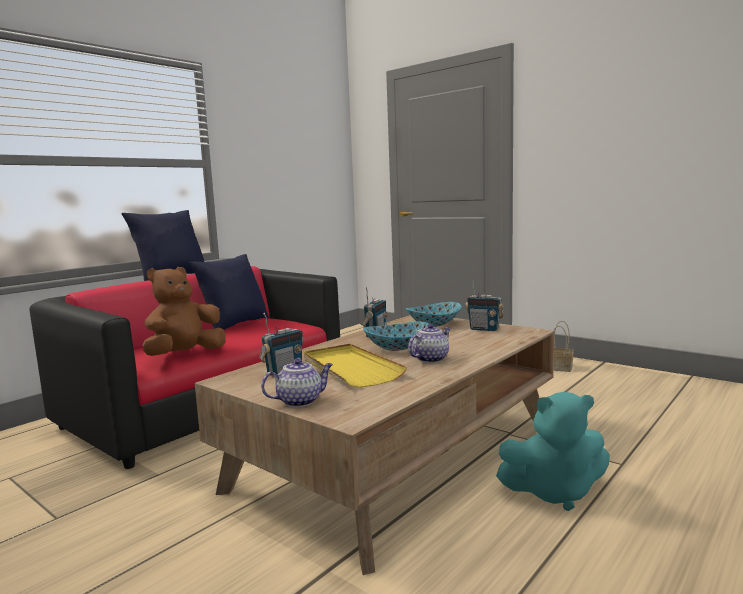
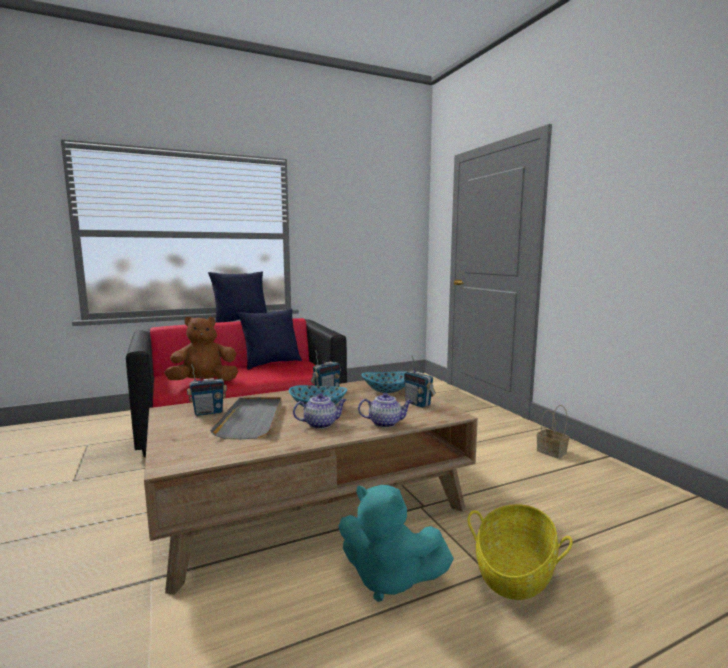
camera: 25 degrees right, 0 degrees up
(300, 401) = (171, 440): teapot -> teapot (385, 423)
(350, 369) = (251, 419): yellow tray -> grey tray
(639, 457) = (514, 571): none -> basket

